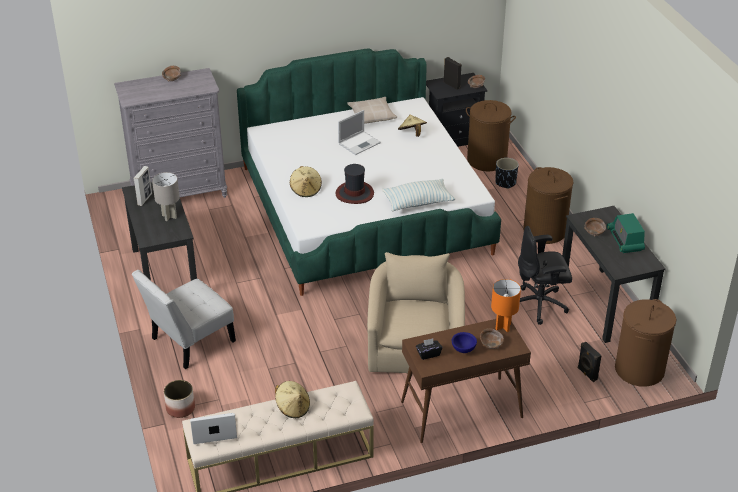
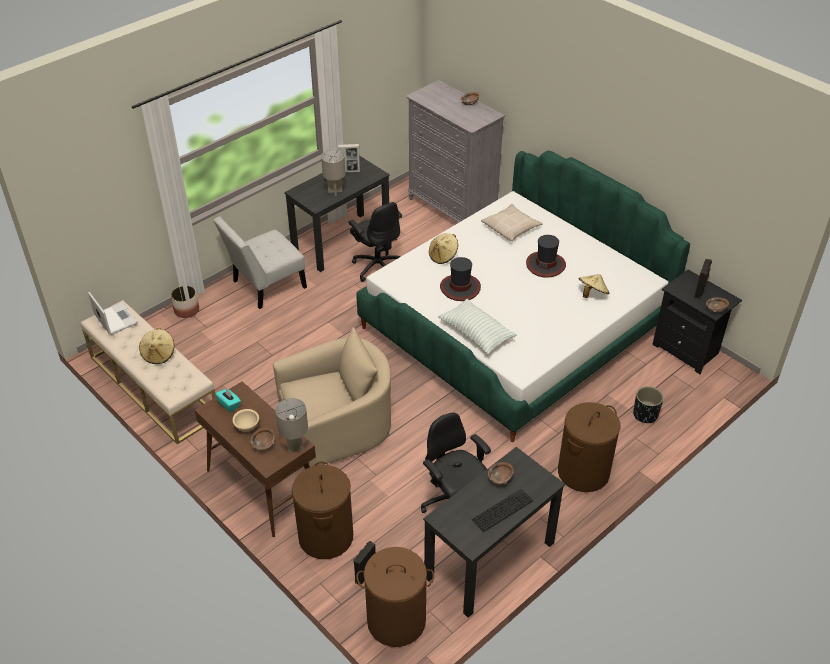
camera: 65 degrees right, 5 degrees up
(189, 342) = (265, 286): white chair -> white chair turned 60 degrees counterclockwise
(223, 262) = (377, 266): none -> black office chair
(360, 143) = (545, 264): laptop -> hat
(372, 115) = (600, 257): beige pillow -> beige pillow (511, 227)
(428, 354) = (229, 404): black tissue box -> turquoise tissue box
(464, 349) = (247, 427): blue bowl -> beige bowl
(487, 160) = (673, 388): brown laundry basket -> brown laundry basket (326, 537)
(502, 326) = (295, 446): orange table lamp -> grey table lamp
(625, 240) = (502, 510): radio -> keyboard

